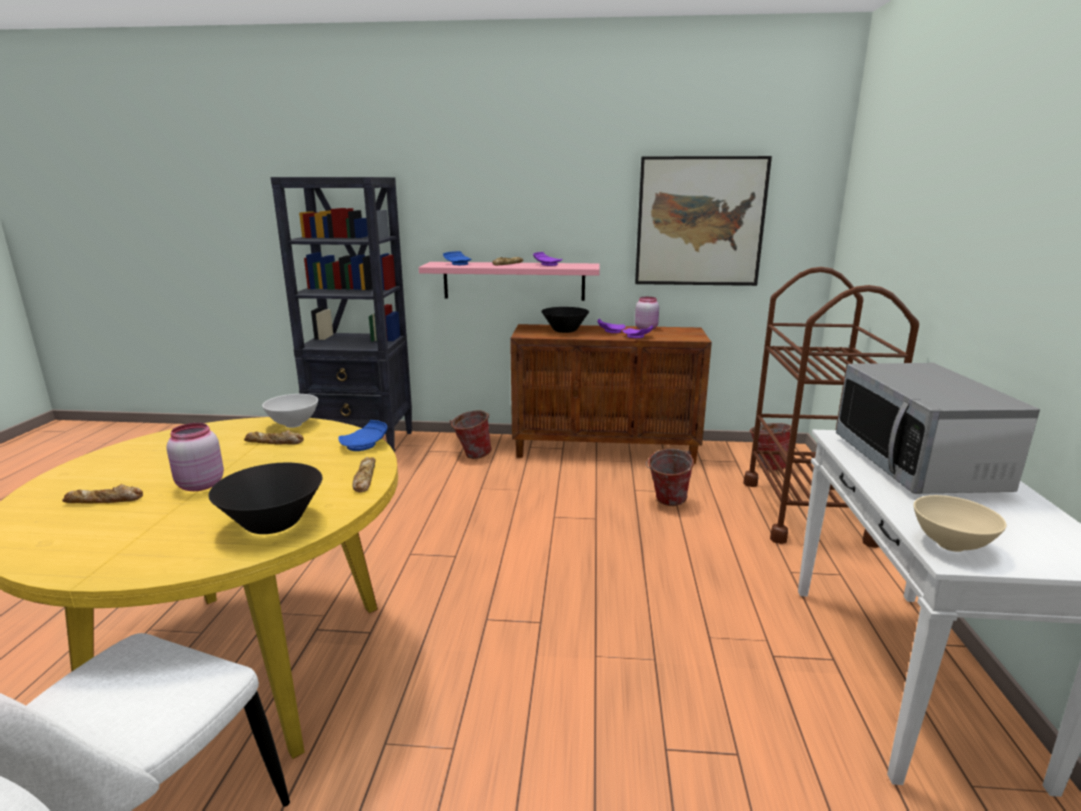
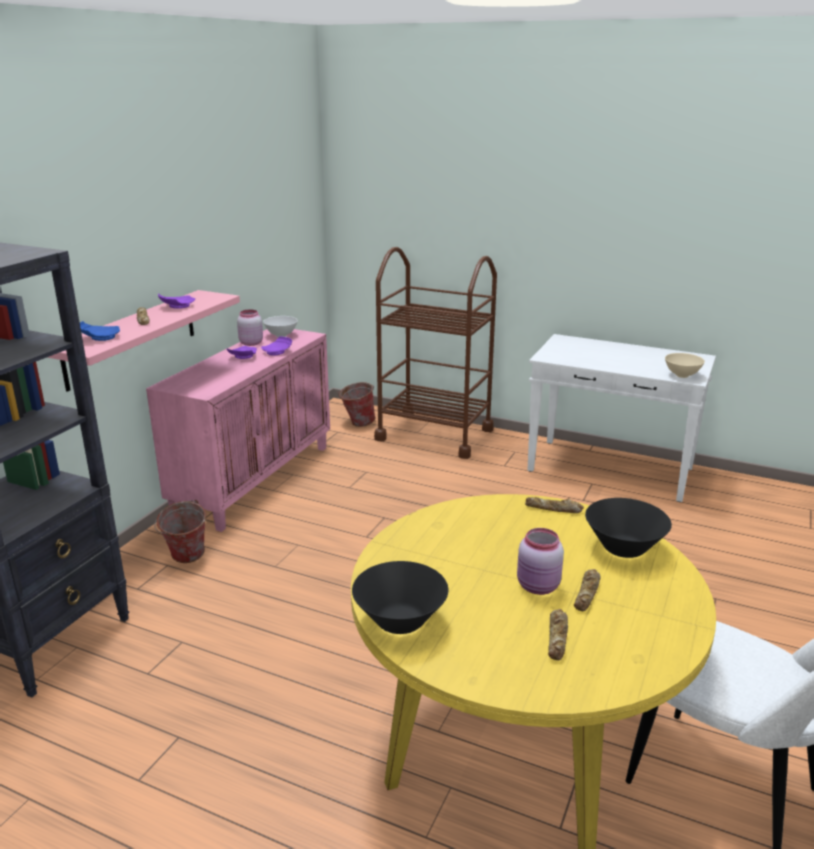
camera: 70 degrees left, 5 degrees up
(274, 442) = (446, 550): bread -> bread (587, 593)
(293, 424) = (398, 540): white bowl -> white bowl (281, 336)
(365, 445) = (479, 505): blue plate -> none
(564, 330) = (212, 373): black bowl -> black bowl (400, 621)
(606, 449) = (254, 479): brown cabinet -> pink cabinet
(666, 502) = (381, 479): bucket -> none
(699, 222) = (257, 224): picture -> none
(917, 465) = (593, 354): microwave -> none

